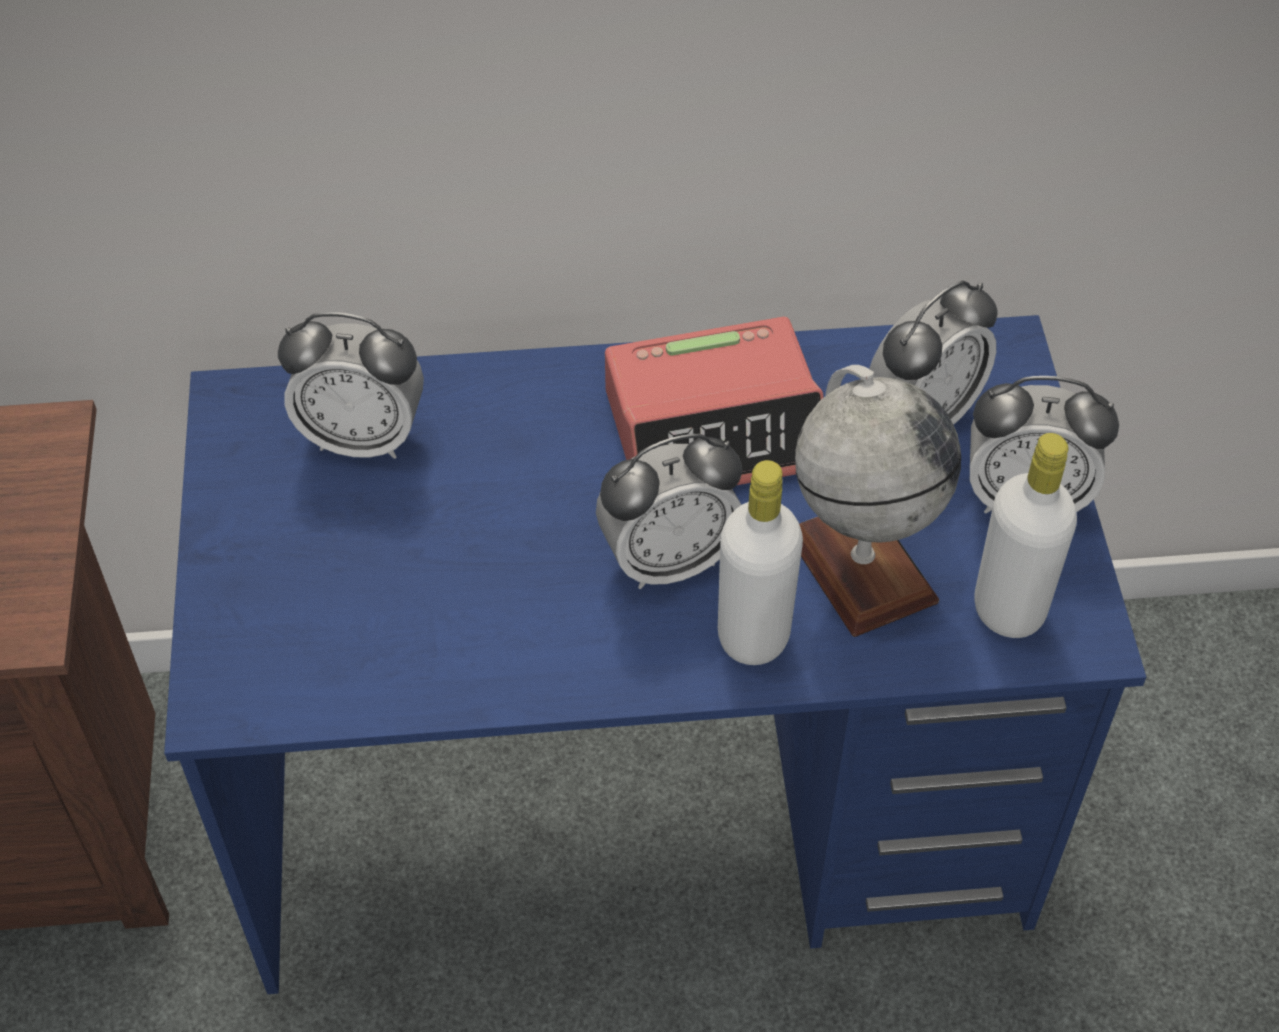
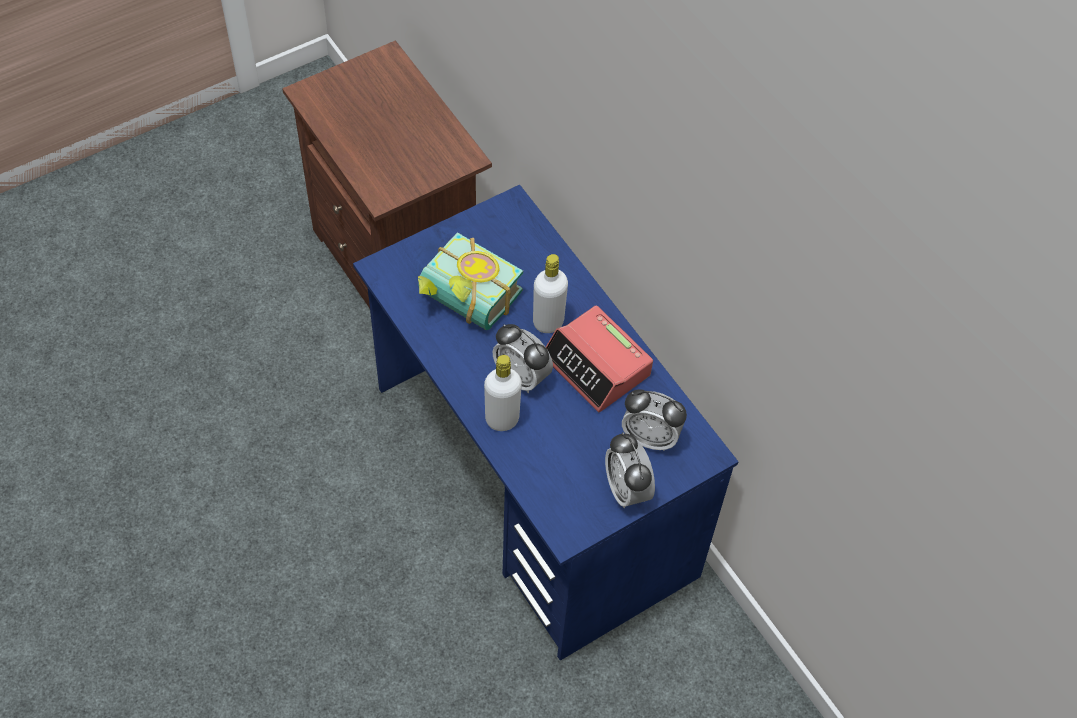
camera: 60 degrees right, 5 degrees up
(363, 437) = (520, 253): alarm clock -> none
(420, 583) = (464, 302): none -> book
(860, 566) = (557, 443): globe -> none
(1009, 609) = (565, 502): white bottle -> white bottle (548, 322)

